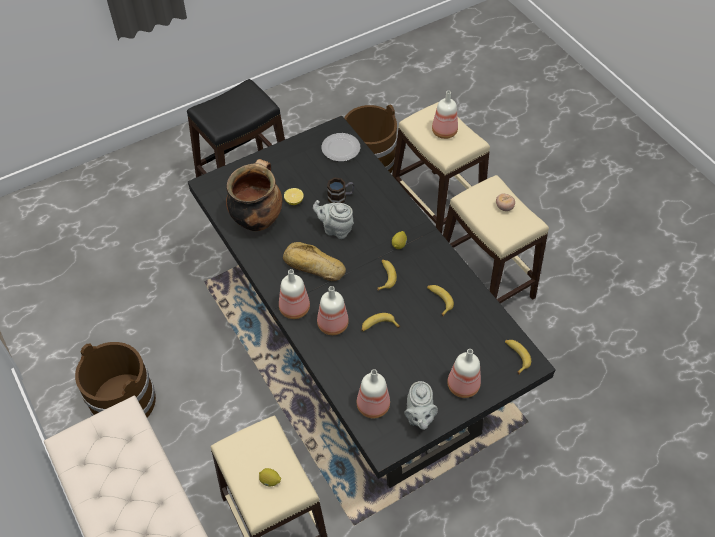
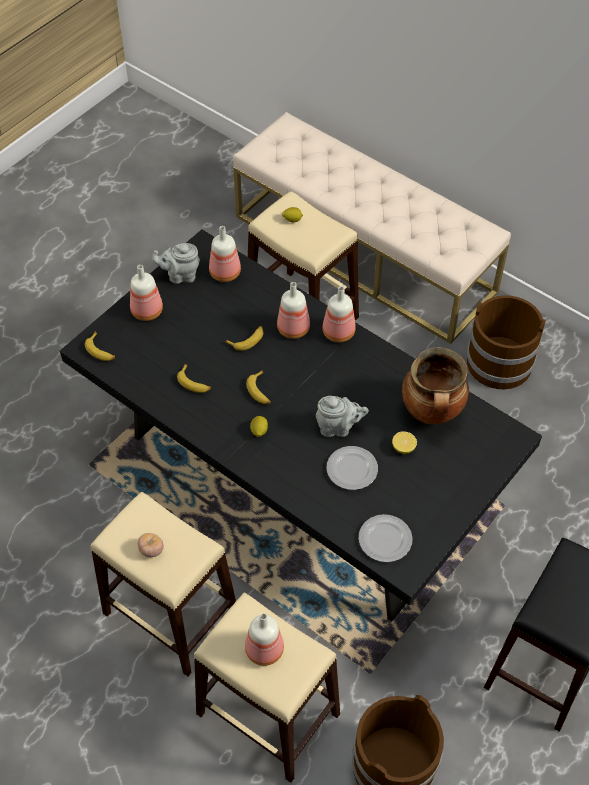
camera: 160 degrees right, 0 degrees up
(313, 267) = (341, 379): bread -> none
(340, 197) = (352, 470): mug -> plate
(419, 417) = (180, 275): grey teapot -> grey teapot turned 75 degrees counterclockwise

